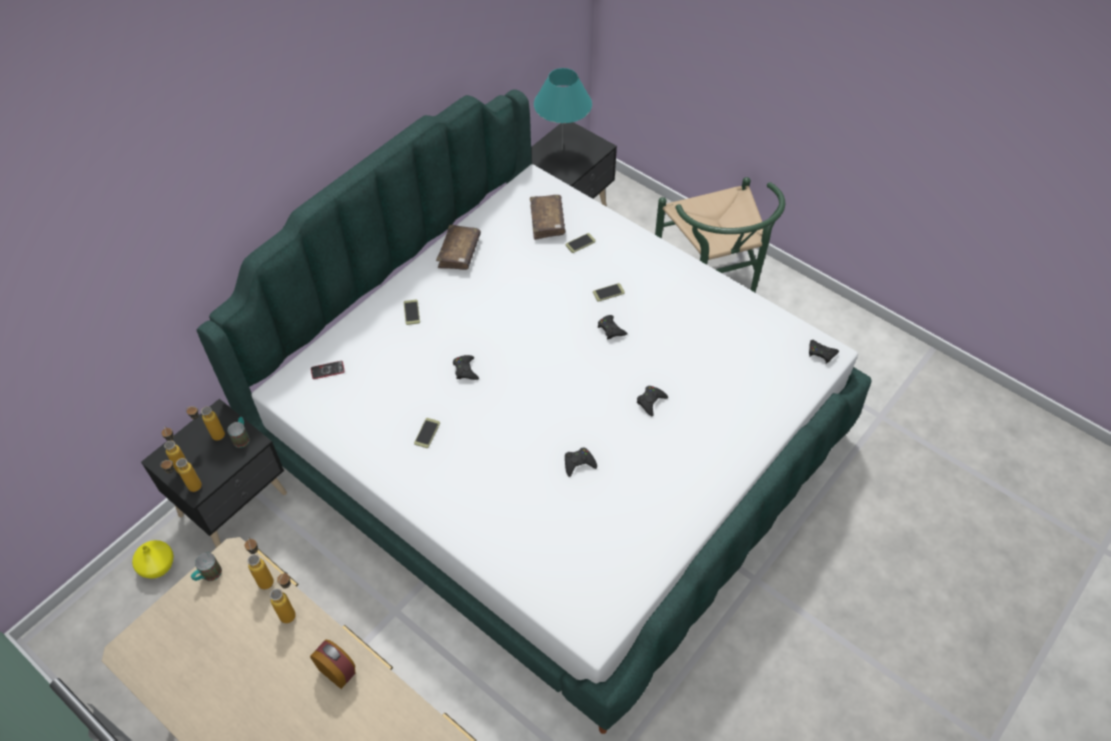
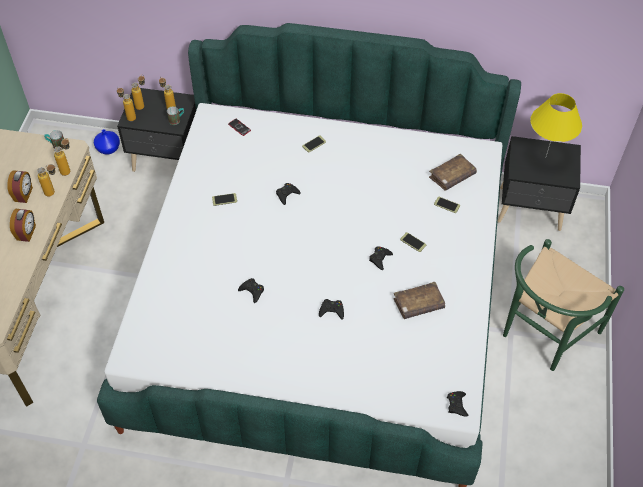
camera: 60 degrees right, 0 degrees up
(157, 565) = (109, 148): yellow vase -> blue vase
(266, 650) = (24, 194): none -> alarm clock
(459, 253) = (383, 143): brown book -> brown book (418, 304)
(562, 149) = (545, 157): turquoise table lamp -> yellow table lamp

